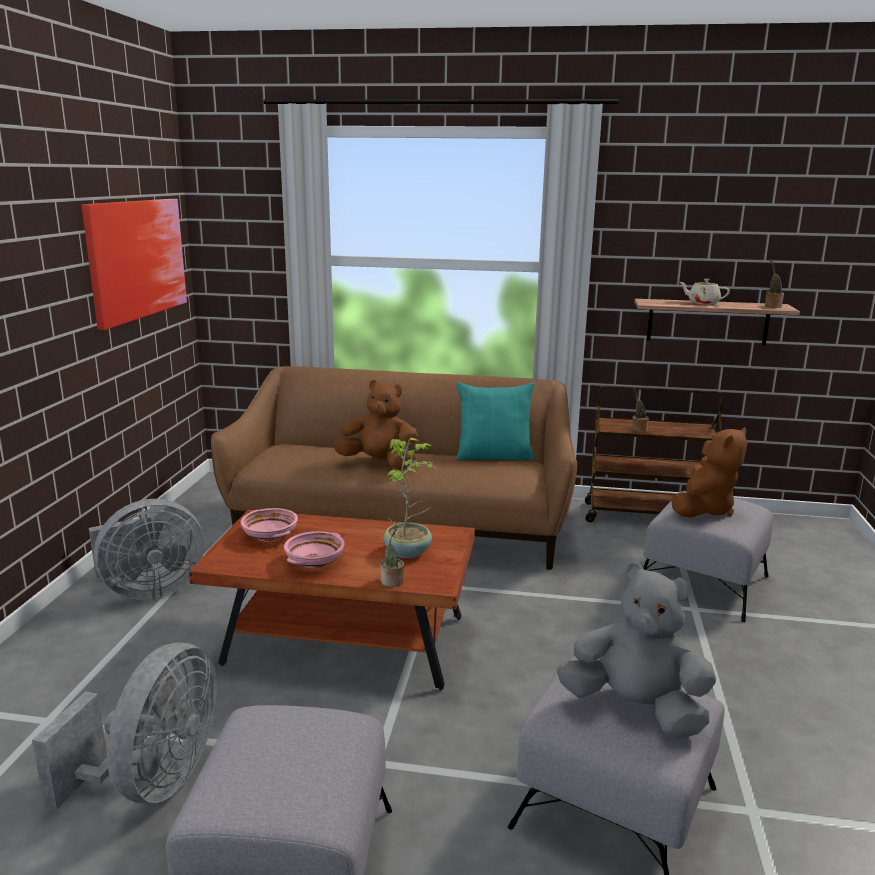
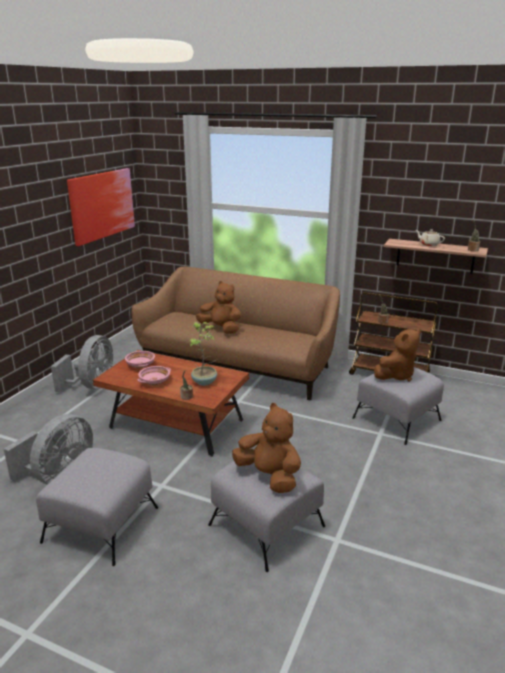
camera: 15 degrees right, 5 degrees up
(149, 590) = (92, 386): grey fan -> grey fan turned 60 degrees counterclockwise
(494, 456) = (290, 330): turquoise pillow -> none
(635, 709) = (269, 476): grey plush toy -> brown plush toy

